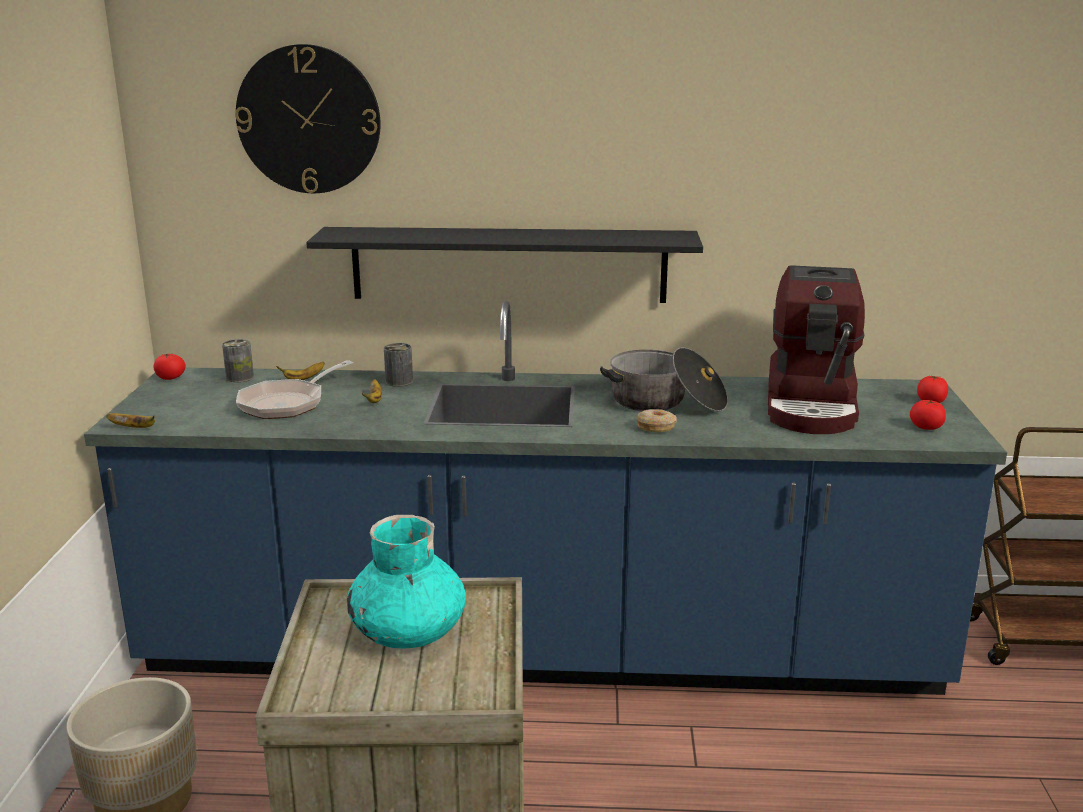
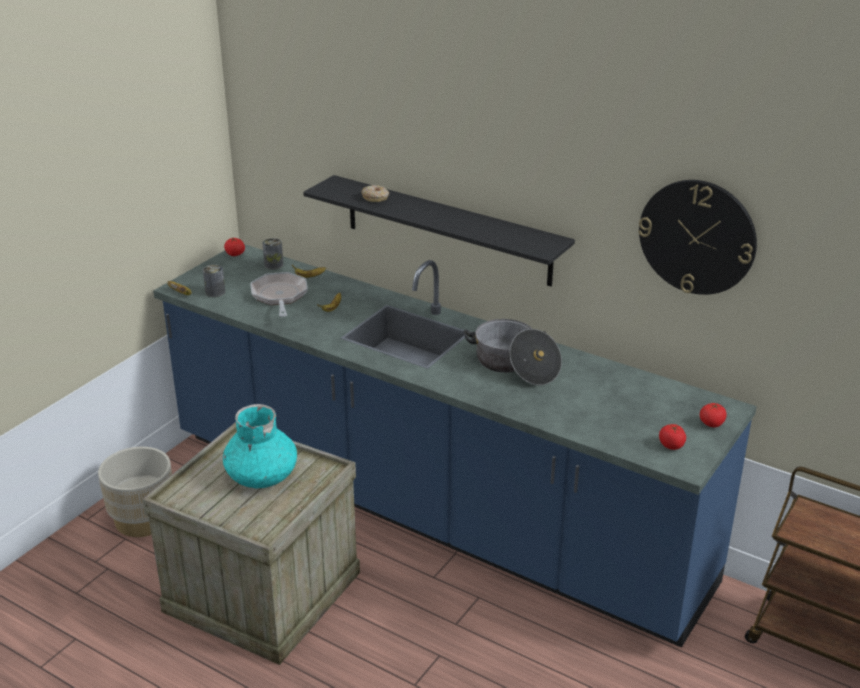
camera: 30 degrees right, 10 degrees up
(287, 403) = (279, 296): frying pan -> frying pan turned 105 degrees clockwise
(309, 120) = (326, 101): wall clock -> wall clock (697, 237)
(399, 381) = (363, 295): can -> can (215, 292)
(656, 427) = (480, 385): donut -> donut (375, 198)
(812, 406) = (614, 400): coffee machine -> none

